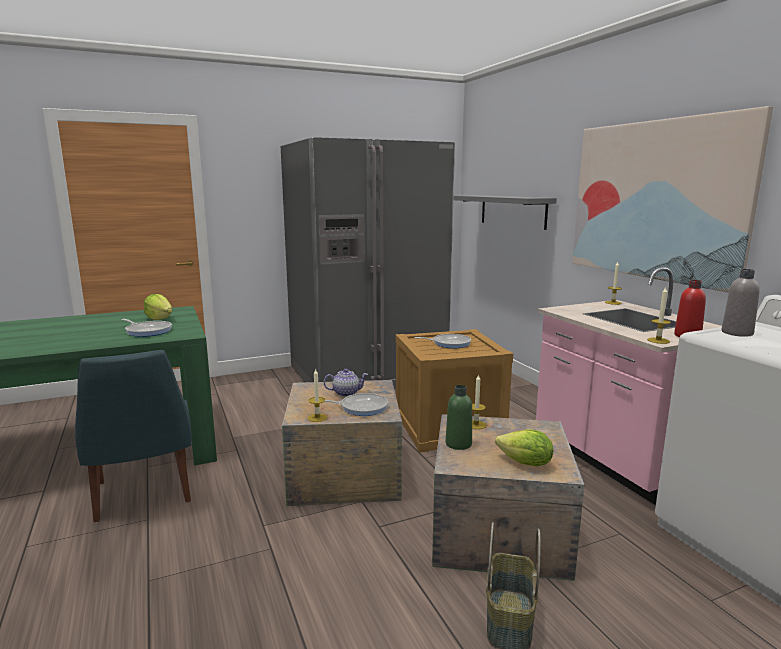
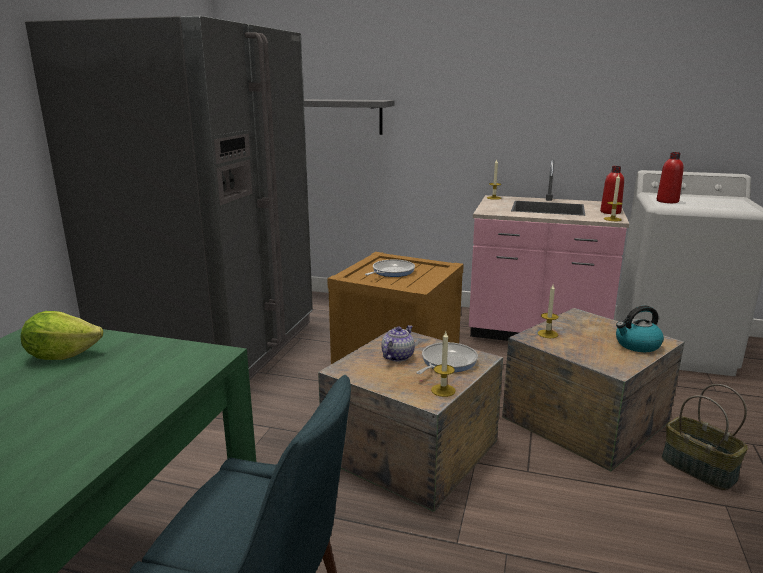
camera: 50 degrees left, 5 degrees up
(148, 331) = (123, 377): frying pan -> none
(458, 444) = (578, 353): green bottle -> none
(525, 463) = (637, 345): lettuce -> kettle
(655, 200) = (520, 100): picture -> none
(737, 333) = (667, 201): grey bottle -> red bottle

